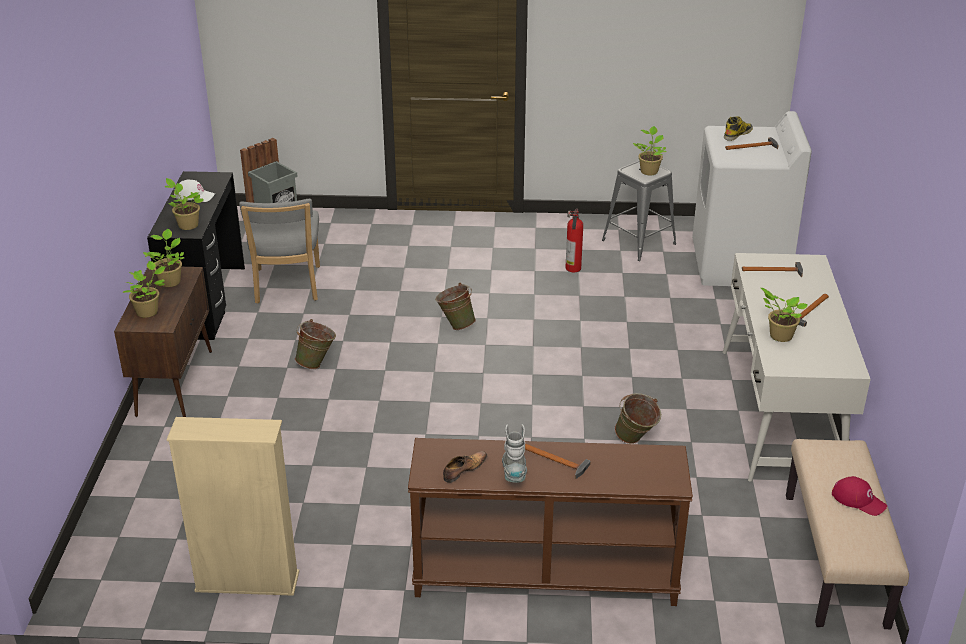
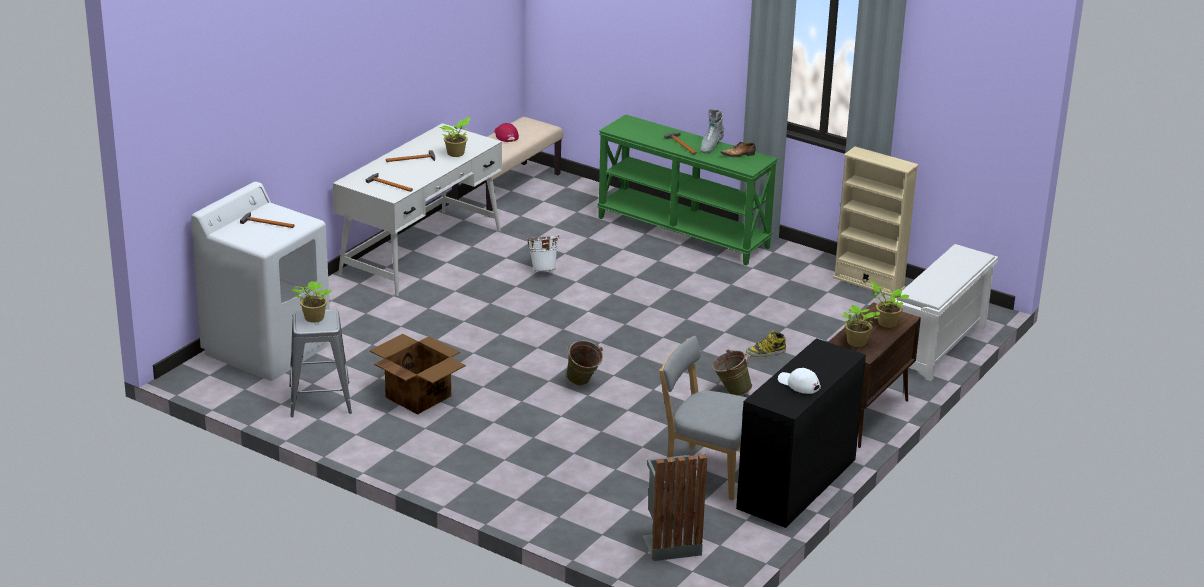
camera: 150 degrees left, 5 degrees down
(120, 503) = (938, 347): none -> white shoe rack
(187, 225) = (822, 355): potted plant -> none
(287, 287) = (707, 472): grey chair -> grey chair turned 90 degrees counterclockwise
(544, 577) = (684, 232): brown console table -> green console table
(573, 269) = (418, 396): fire extinguisher -> cardboard box
(635, 441) = (543, 269): green bucket -> white bucket
(737, 134) = (255, 237): boot -> boot (766, 352)

